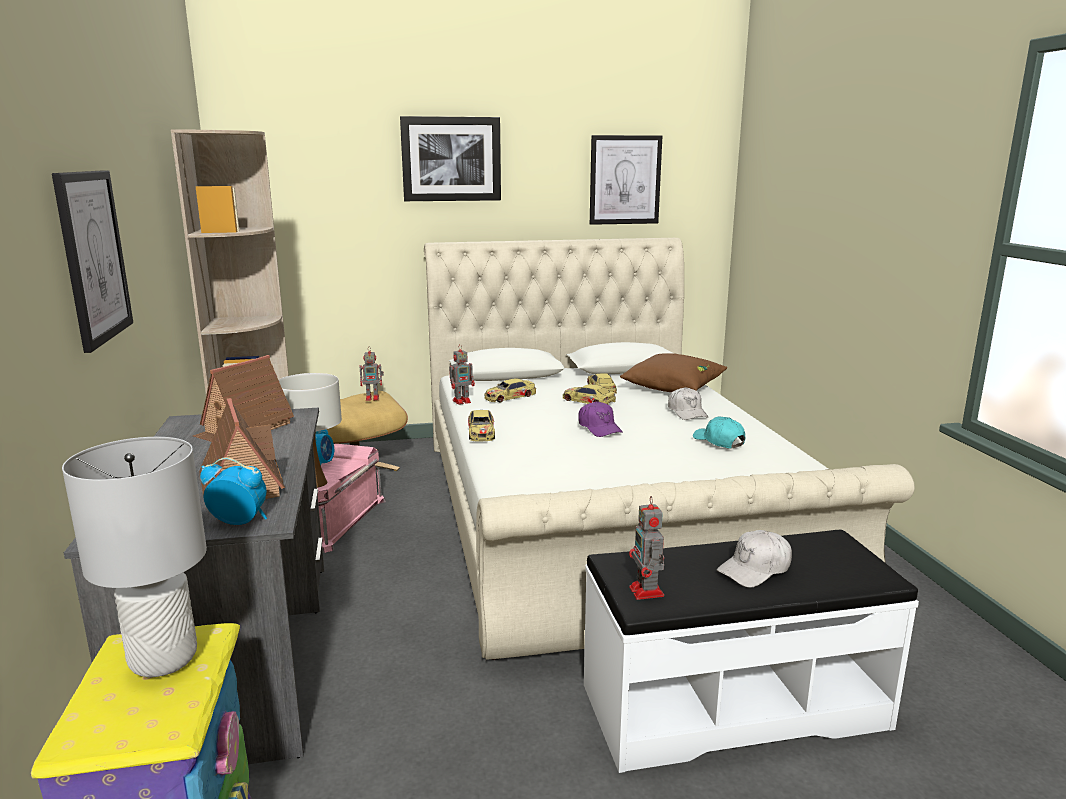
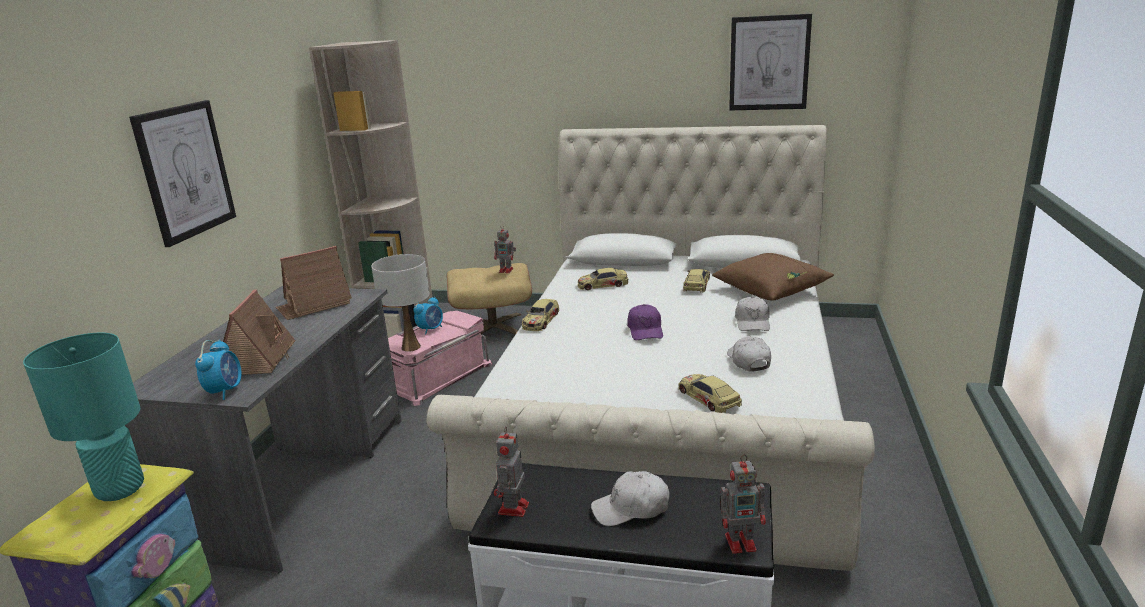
camera: 25 degrees right, 5 degrees up
(165, 664) = (121, 492): grey table lamp -> turquoise table lamp
(239, 521) = (225, 391): alarm clock -> alarm clock turned 60 degrees clockwise
(451, 159) = (589, 48): picture -> none
(462, 401) = (557, 285): toy robot -> toy robot (742, 542)
(588, 401) = (669, 298): toy car -> toy car (708, 398)
(719, 441) = (748, 361): turquoise cap -> white cap

